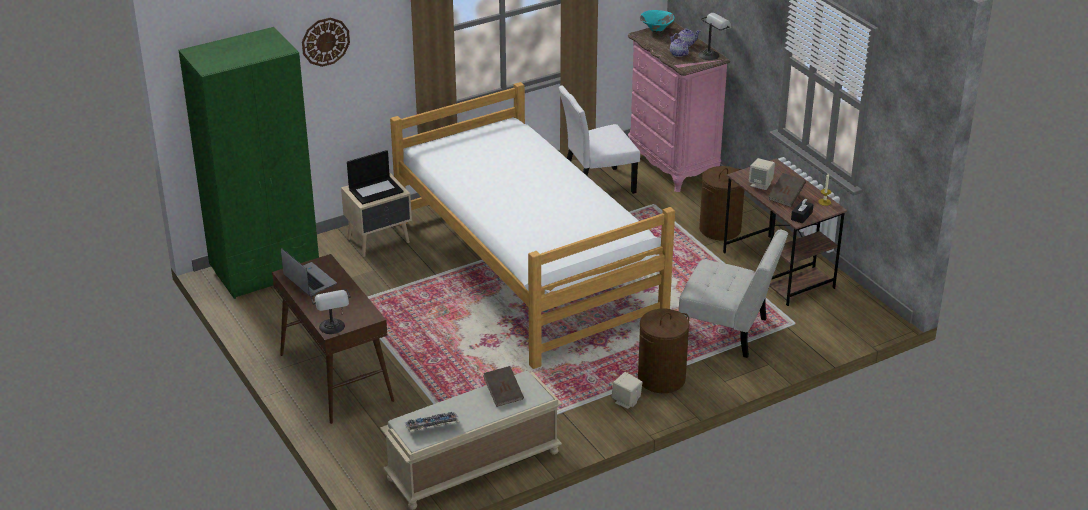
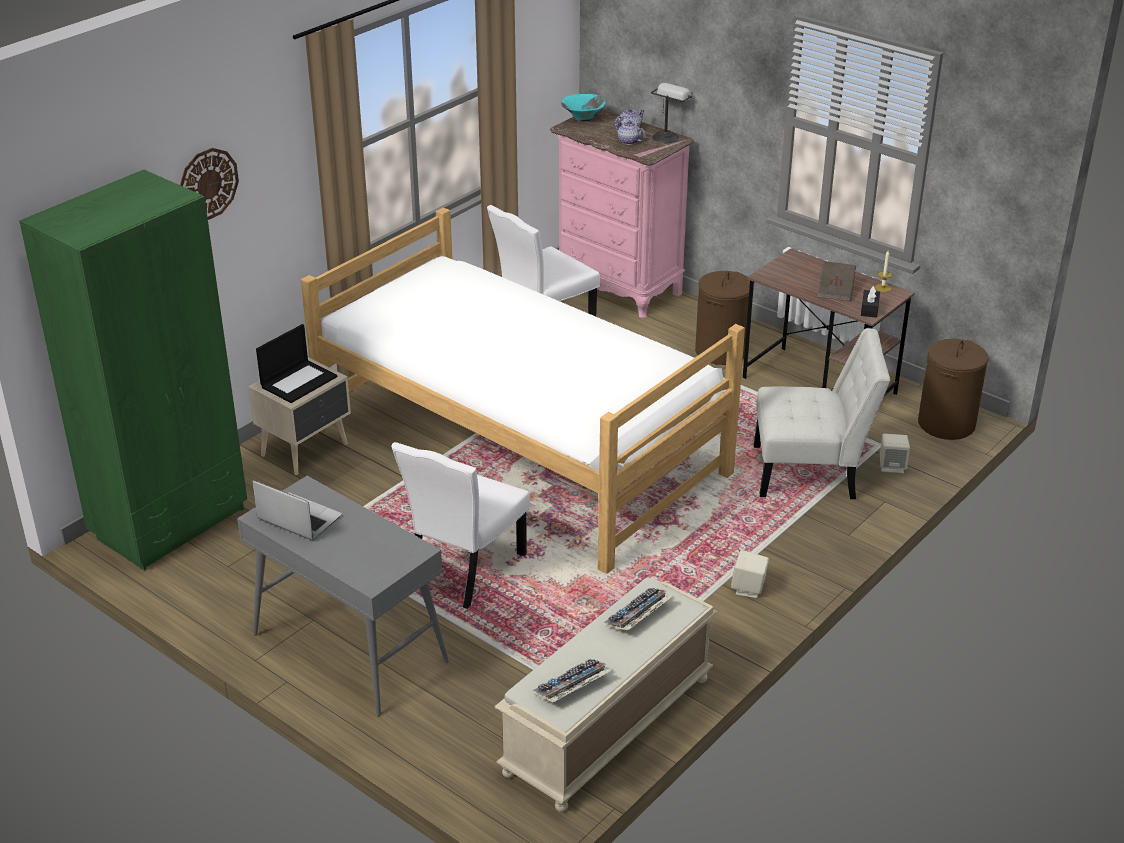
camera: 20 degrees left, 0 degrees up
(334, 329) = (375, 580): table lamp -> none
(335, 377) = (348, 648): brown console table -> grey console table
(440, 343) = (465, 568): none -> white chair
(503, 394) = (638, 616): brown book -> keyboard
(661, 379) = (772, 549): brown laundry basket -> brown laundry basket (946, 424)
(761, 184) = (796, 281): beige speaker -> beige speaker (892, 466)

